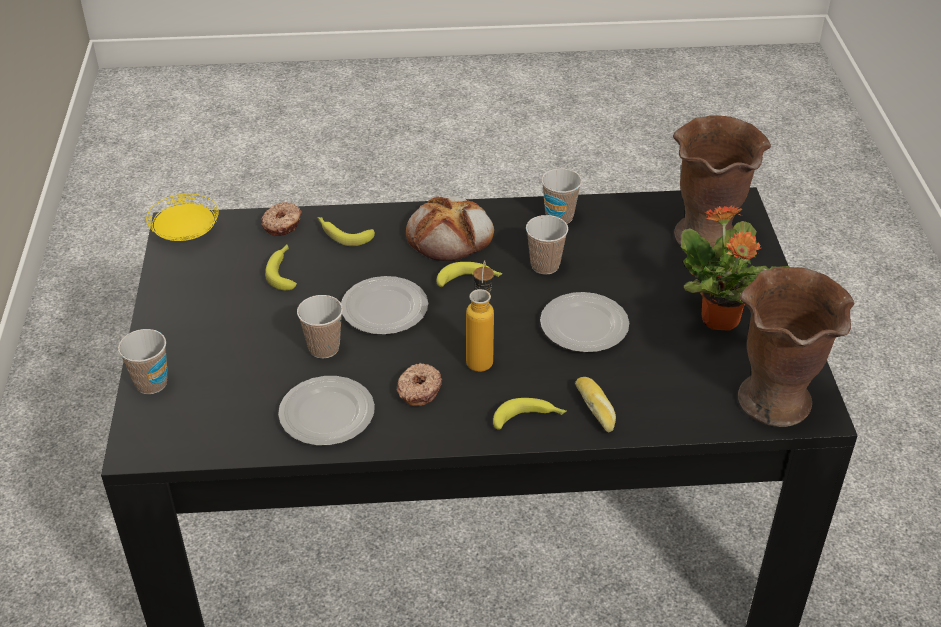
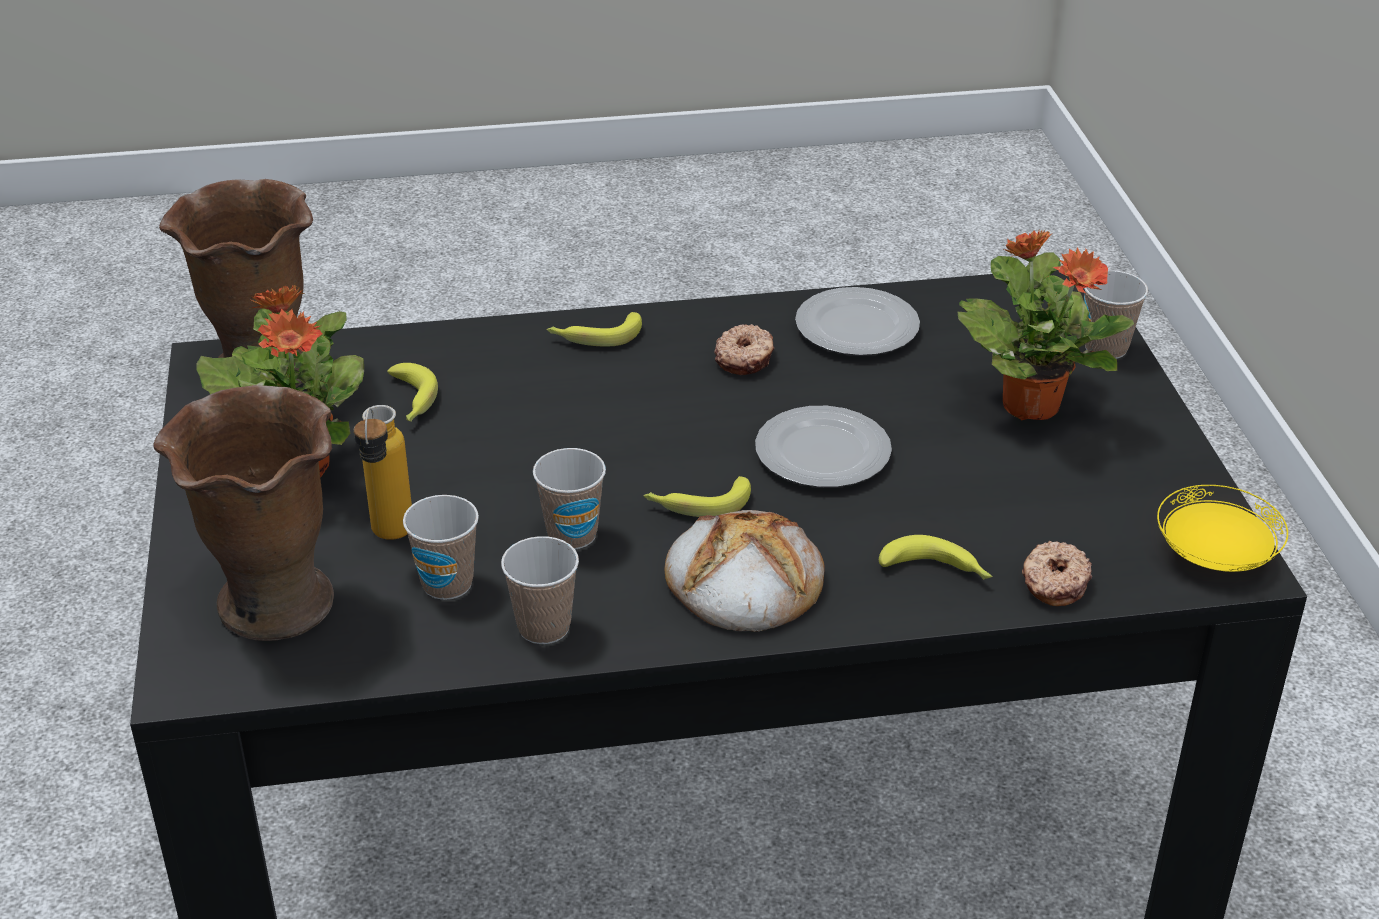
camera: 175 degrees right, 5 degrees down
(233, 338) = (1029, 404): none -> potted plant
(284, 271) = (1007, 502): banana -> banana (411, 402)
(324, 348) = (893, 399): cup -> cup (447, 584)
(481, 355) = (665, 402): bottle -> bottle (389, 540)
(583, 327) = (514, 446): plate -> none
(596, 408) = (505, 351): bread -> none

